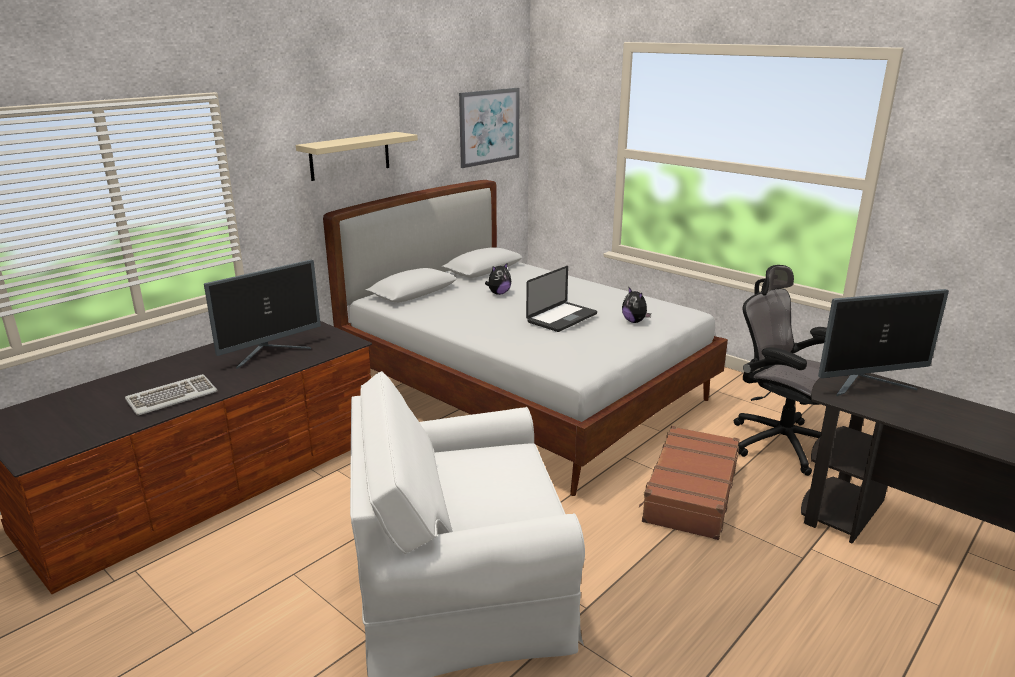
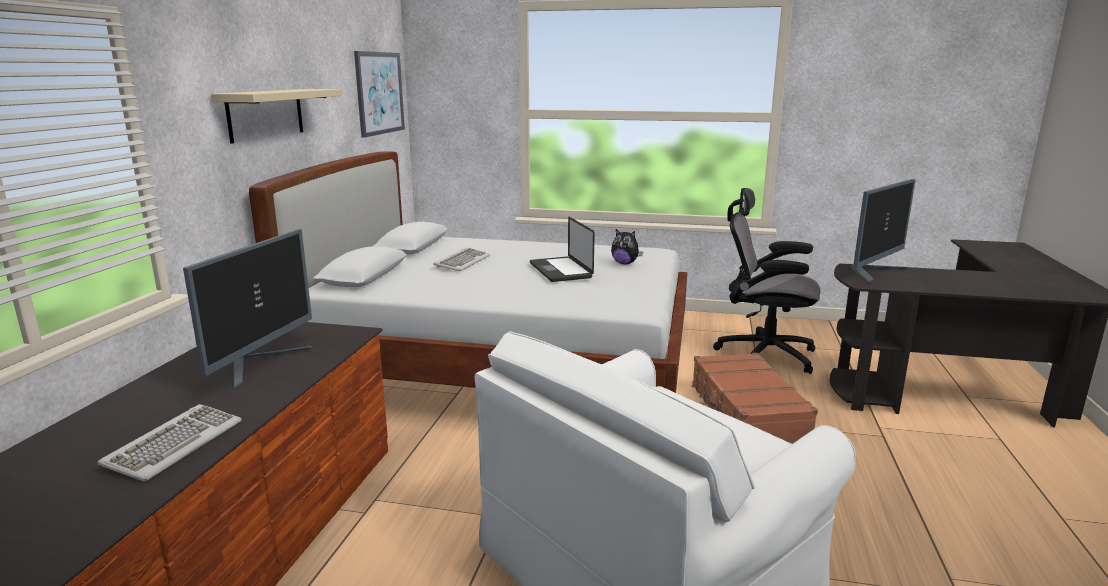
camera: 30 degrees left, 5 degrees down
(498, 293) = (462, 262): plush toy -> keyboard
(562, 318) = (560, 270): laptop -> laptop turned 150 degrees clockwise

